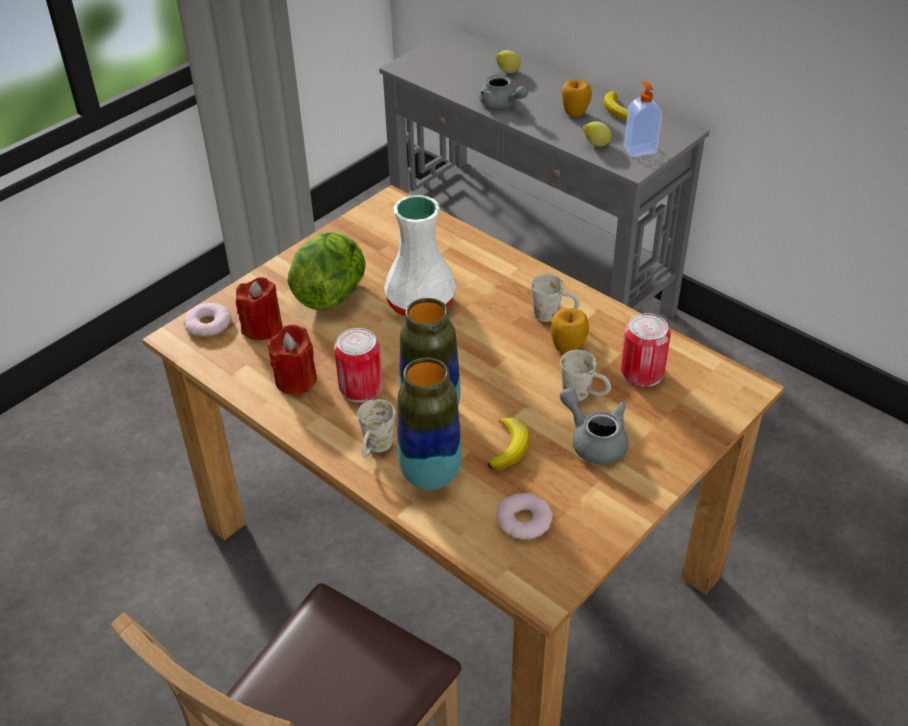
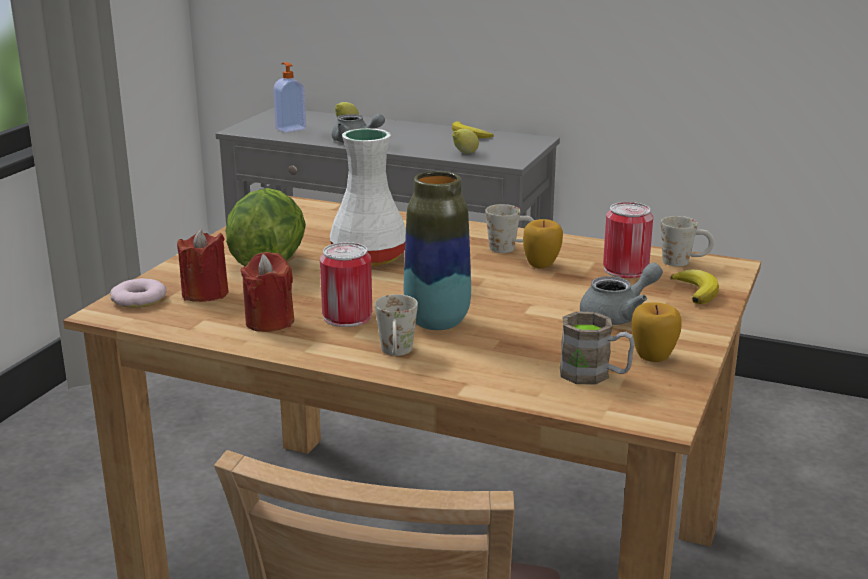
camera: 20 degrees left, 20 degrees down
(430, 475) = (471, 361): vase -> none
(509, 447) = (537, 331): banana -> banana (696, 291)
(523, 520) = (595, 375): donut -> brown mug
(575, 113) = (429, 139): apple -> apple (653, 356)
(584, 394) = (583, 289): white mug -> white mug (684, 262)
(594, 441) = (618, 315): grey teapot -> grey teapot turned 120 degrees clockwise
(639, 149) = (507, 152): soap dispenser -> soap dispenser (290, 128)

